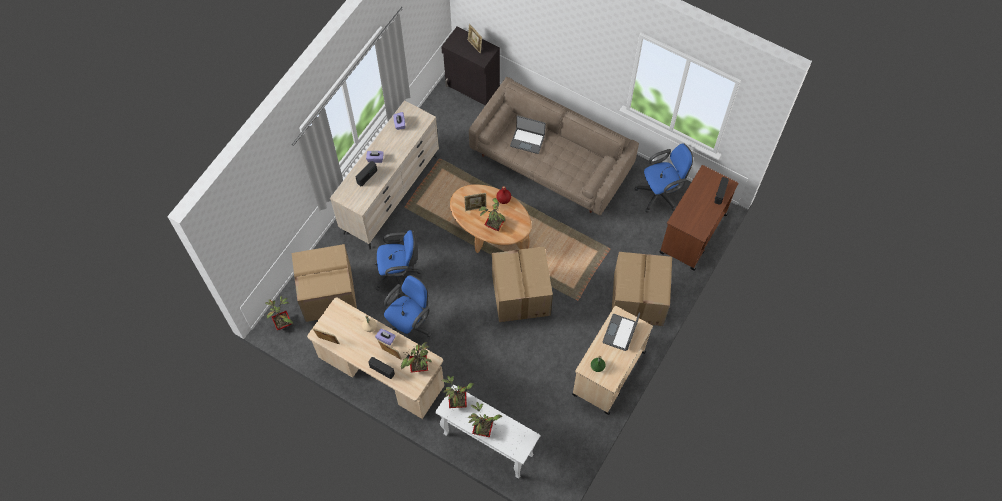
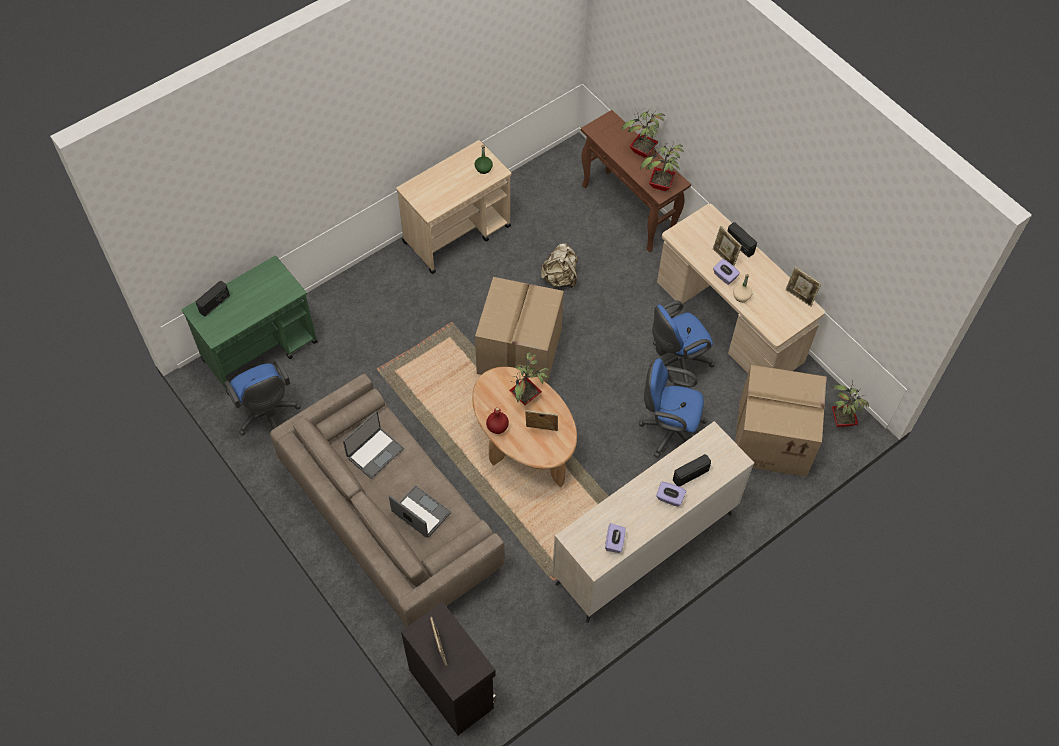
camera: 160 degrees left, 5 degrees down
(419, 367) = (693, 234): potted plant -> none
(487, 444) = (629, 211): white console table -> brown console table
(516, 364) = (560, 278): none -> beige backpack
(620, 333) = (438, 192): laptop -> laptop (374, 452)
(639, 300) = (376, 297): cardboard box -> none
(661, 194) = (267, 416): blue office chair -> blue office chair turned 120 degrees counterclockwise
(692, 234) = (260, 350): brown cart -> green cart

